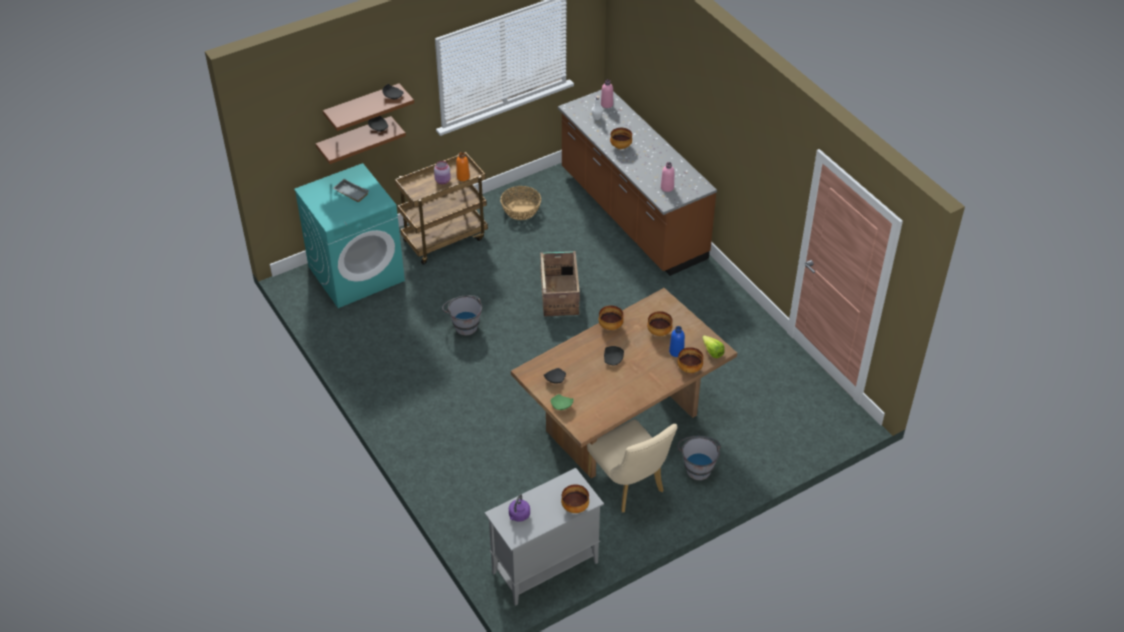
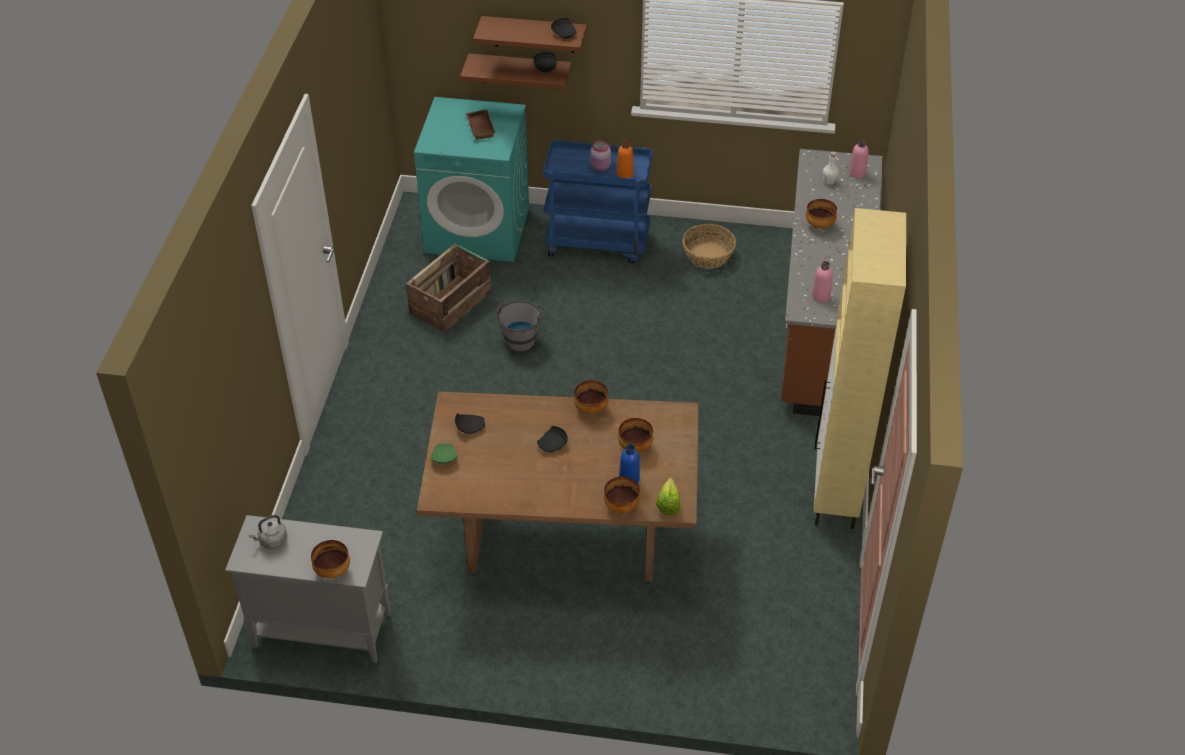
camera: 40 degrees right, 0 degrees up
(350, 193) = (479, 127): grey tray -> brown tray
(445, 239) = (598, 243): brown cart -> blue cart
(519, 516) = (272, 541): purple kettle -> grey kettle
(560, 294) = (651, 363): crate -> crate (452, 302)
(629, 487) = (496, 608): beige chair -> none
(697, 466) = (591, 635): grey bucket -> none
(738, 306) = (835, 493): none -> beige cabinet

